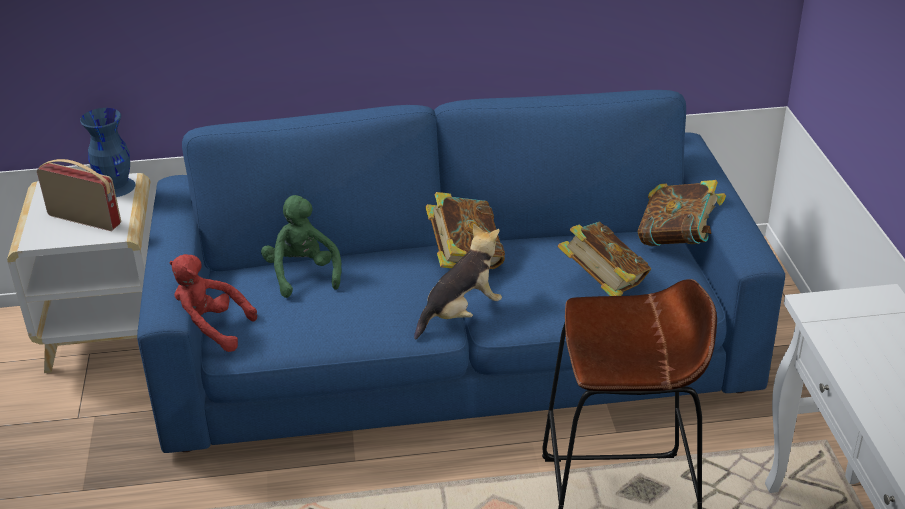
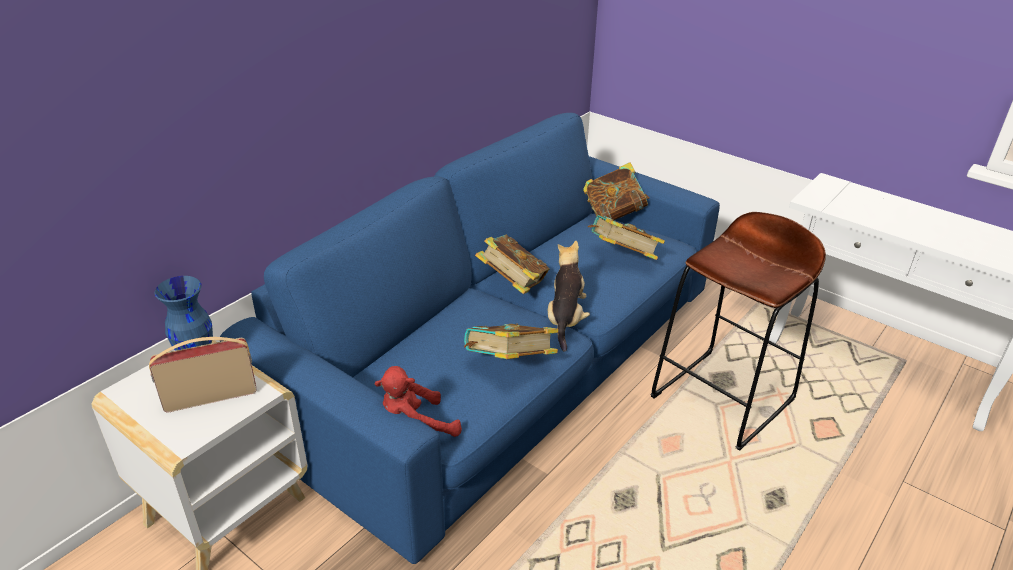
camera: 45 degrees left, 0 degrees up
(303, 274) = (424, 350): green plush toy -> none
(345, 322) = (509, 365): none -> book

